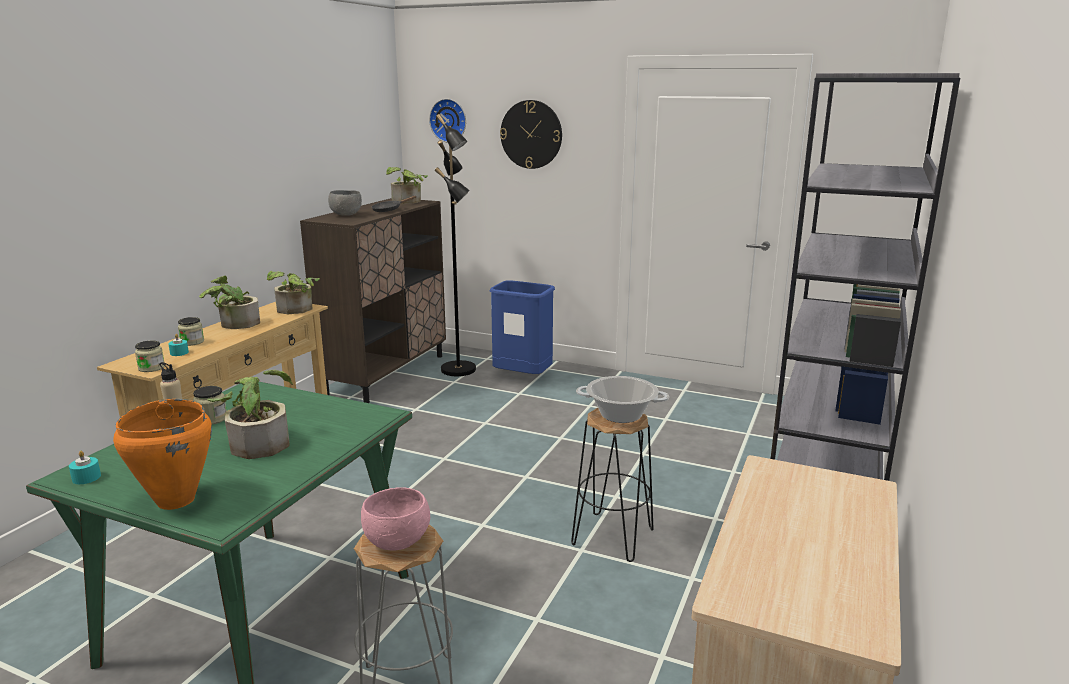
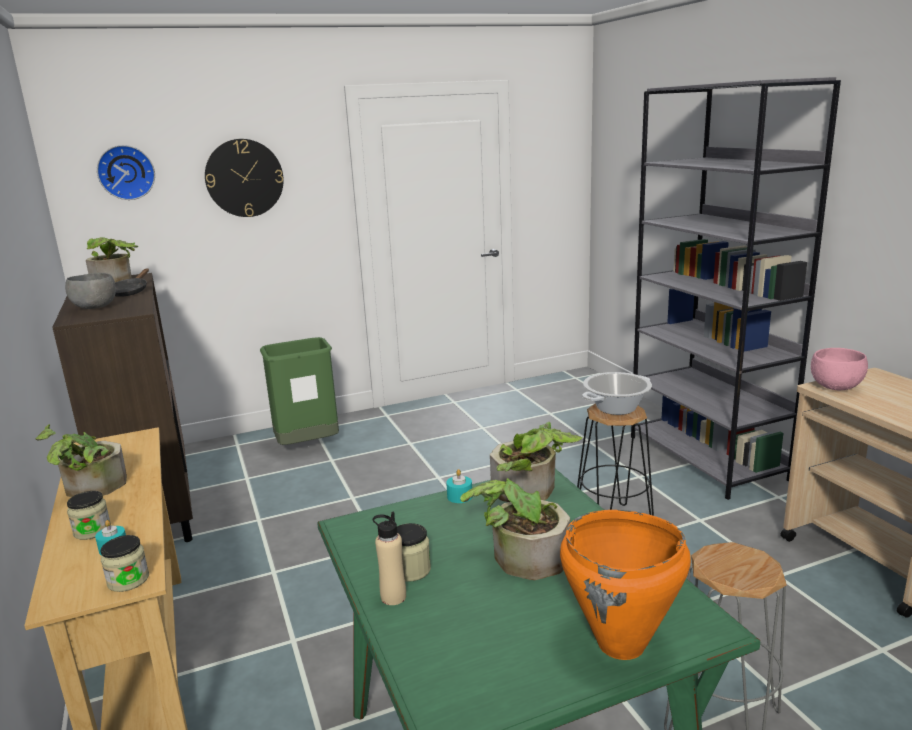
camera: 45 degrees left, 0 degrees up
(86, 477) = (473, 701): turquoise candle -> turquoise candle (459, 496)
(295, 310) = (131, 445): potted plant -> potted plant (532, 489)
(398, 542) = (741, 566): pink bowl -> pink bowl (835, 387)
(459, 370) = (229, 465): black floor lamp -> none
(523, 378) = (308, 446): blue trash can -> green trash can

